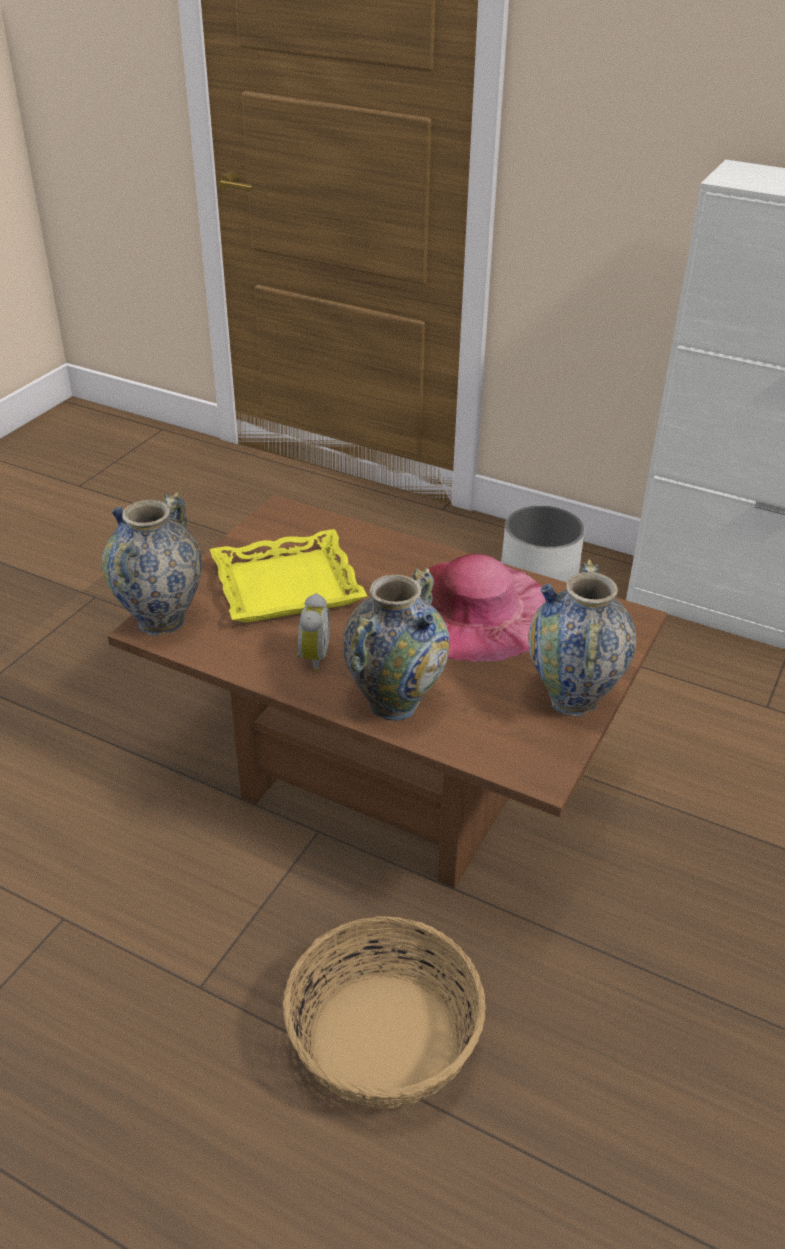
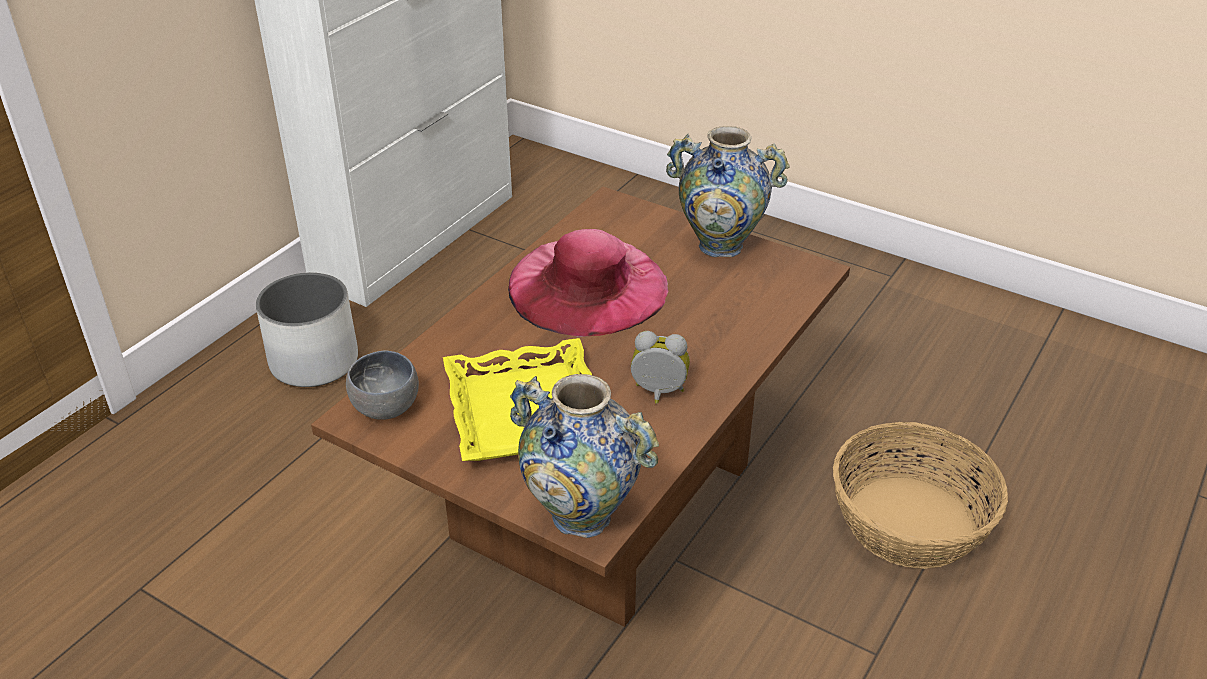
camera: 85 degrees left, 0 degrees up
(289, 522) = (387, 409): none -> grey bowl
(394, 703) = (729, 342): vase -> none

